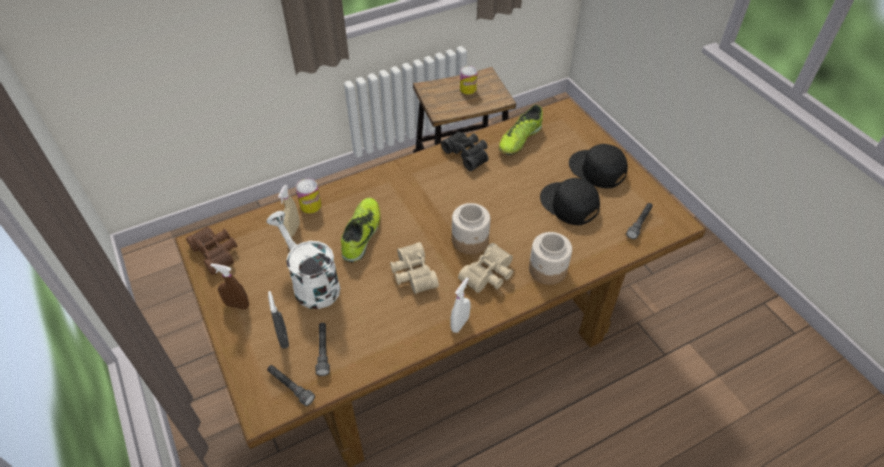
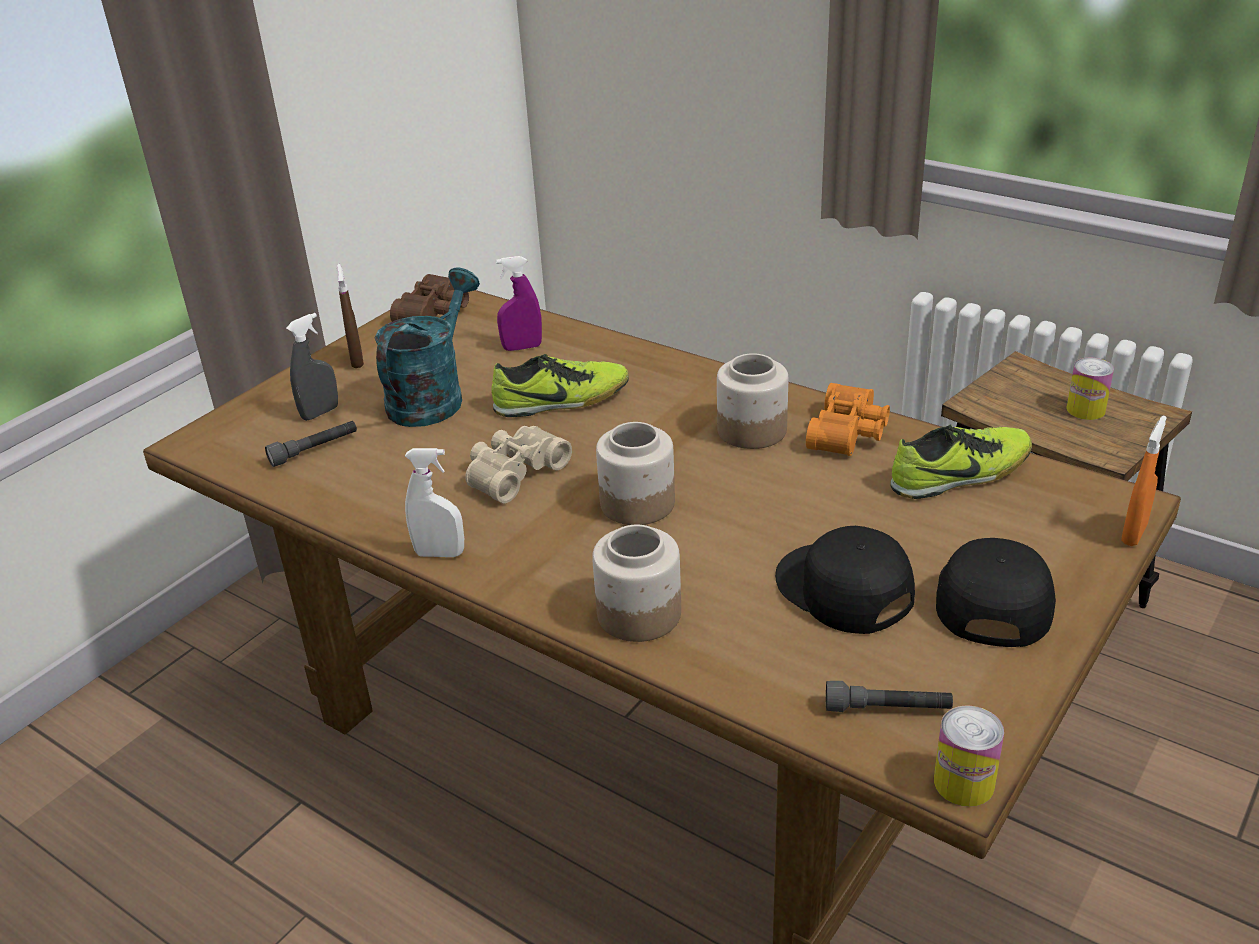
camera: 65 degrees right, 15 degrees down
(290, 387) = (241, 448): grey flashlight -> none
(293, 230) = (522, 347): beige spray bottle -> purple spray bottle
(310, 205) = (582, 342): can -> can (963, 783)
(311, 283) = (432, 397): white watering can -> turquoise watering can
(442, 181) = (751, 430): none -> jar
(468, 154) = (850, 433): black binoculars -> orange binoculars
(489, 275) = (570, 551): beige binoculars -> none
(519, 139) = (961, 475): shoe -> shoe turned 150 degrees clockwise
(568, 204) = (842, 590): black cap -> black cap turned 60 degrees counterclockwise
(582, 119) = (1134, 534): none -> orange spray bottle

